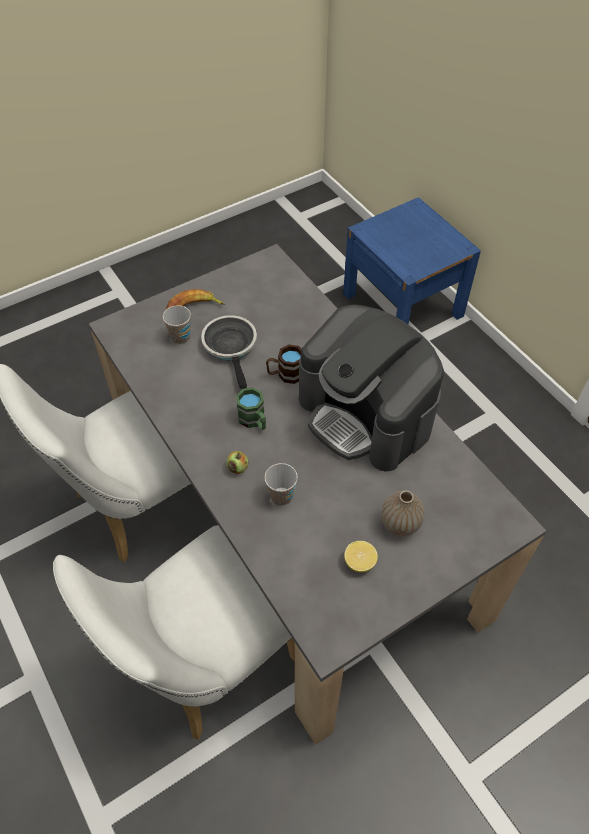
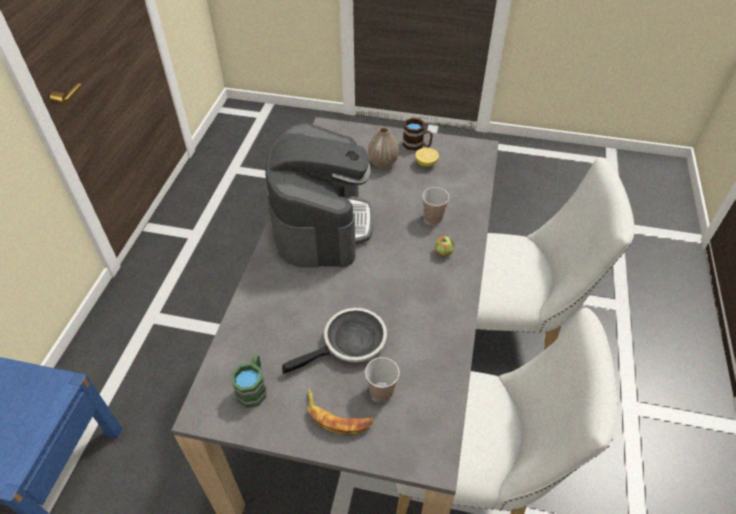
camera: 135 degrees left, 5 degrees down
(231, 348) = (350, 344): frying pan -> frying pan turned 150 degrees counterclockwise
(254, 421) = (399, 273): green mug -> green mug (253, 388)
(285, 374) = (337, 288): brown mug -> brown mug (417, 145)

